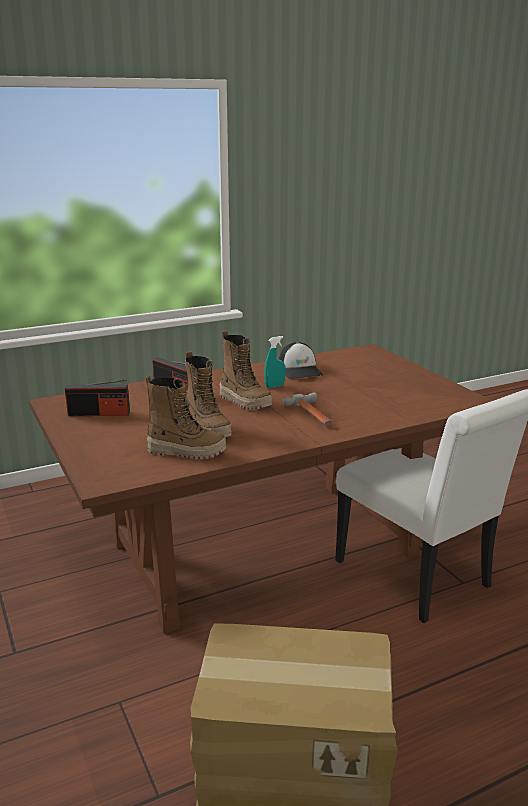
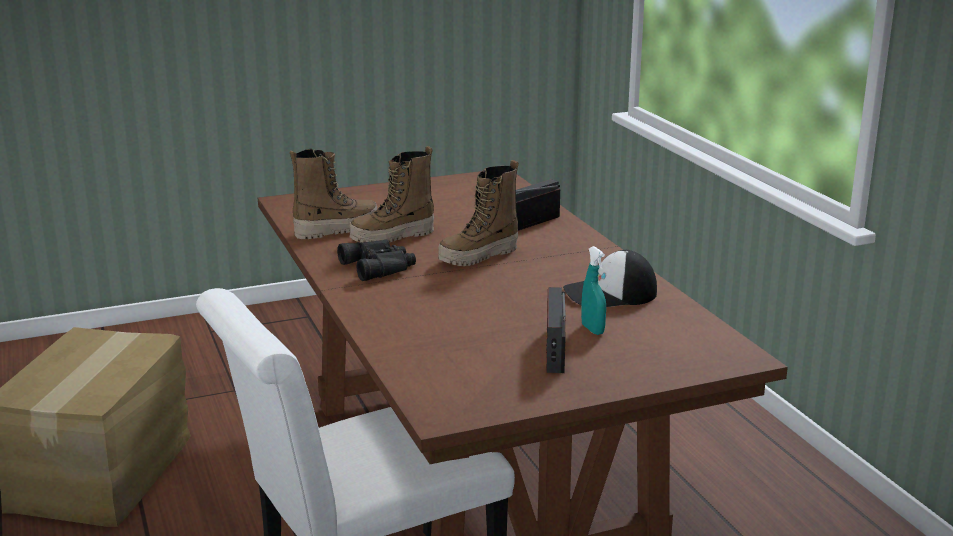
camera: 95 degrees right, 0 degrees up
(99, 413) = (457, 194): radio -> radio (555, 350)
(186, 452) = (336, 229): boot -> boot turned 135 degrees counterclockwise
(270, 430) = (380, 267): none -> black binoculars
(275, 386) = (537, 275): turquoise spray bottle -> turquoise spray bottle (592, 329)
(312, 414) = (422, 291): hammer -> none

